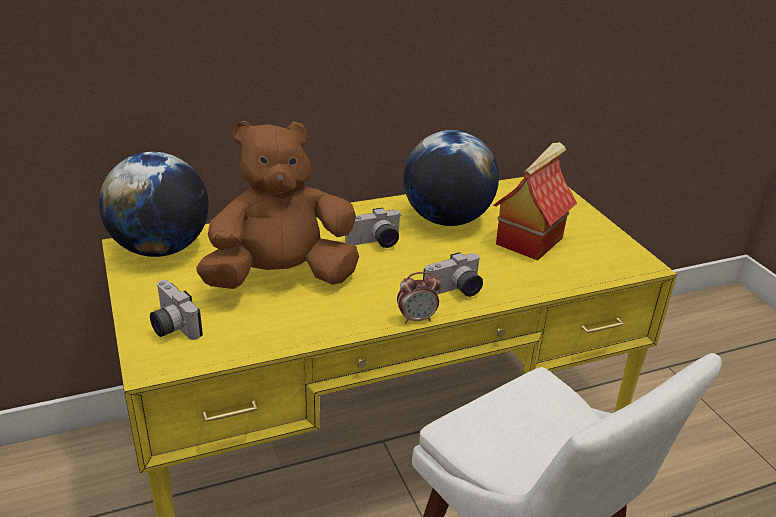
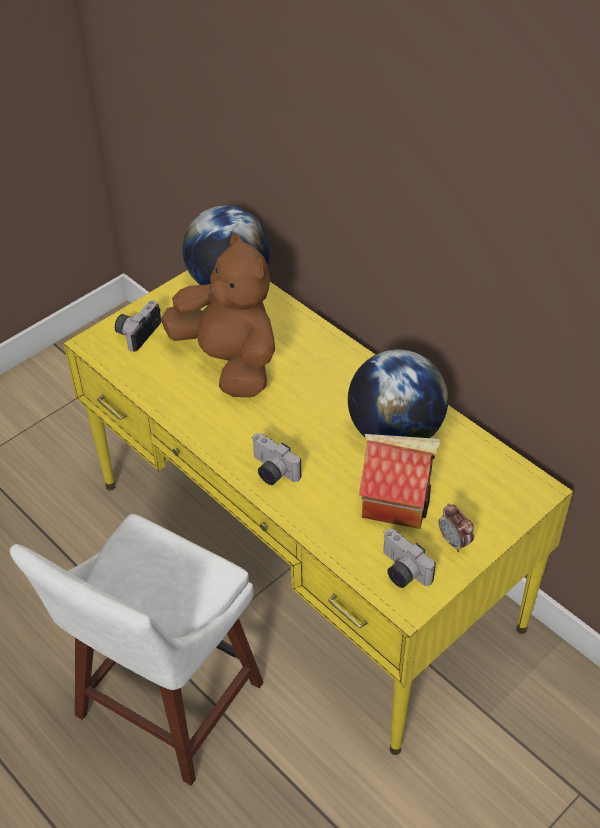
camera: 70 degrees right, 15 degrees up
(375, 243) = (317, 398): camera -> camera (401, 571)
(417, 318) = (217, 458): alarm clock -> alarm clock (454, 542)

